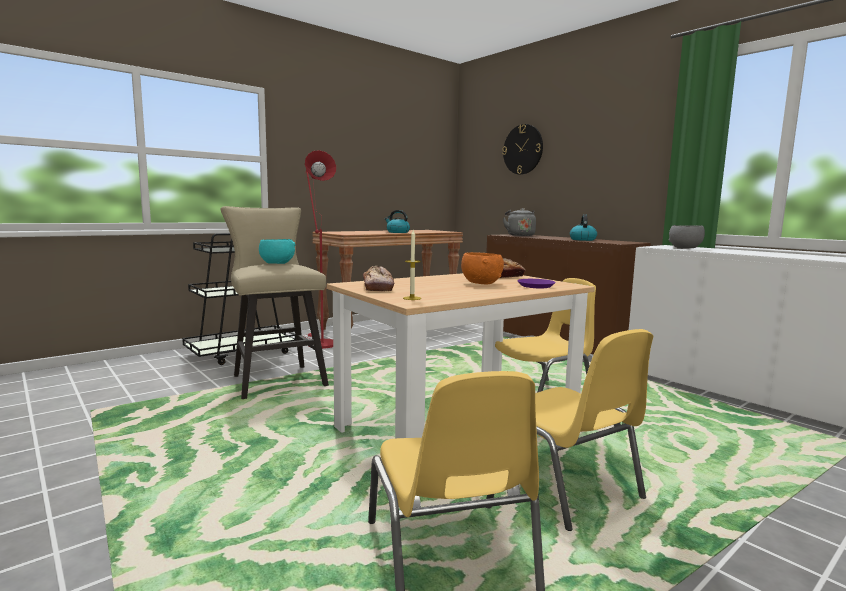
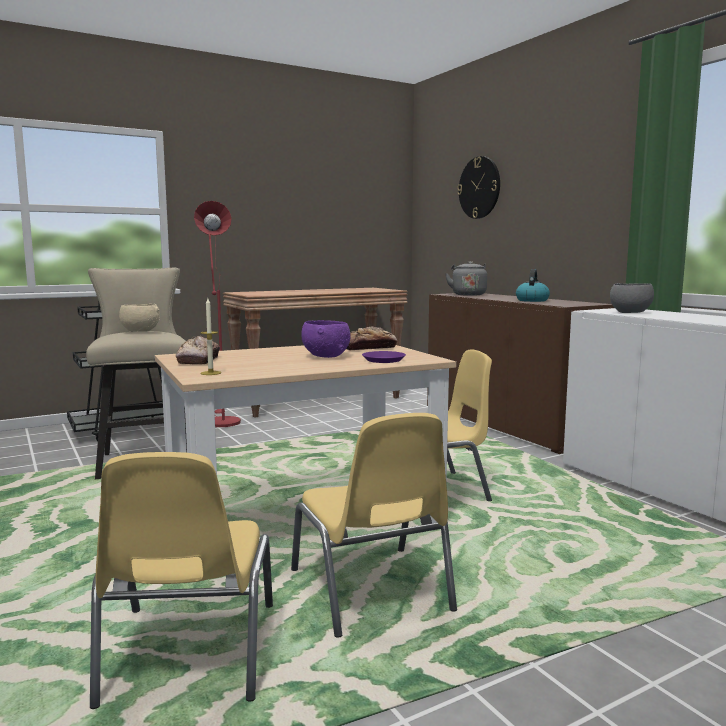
camera: 10 degrees right, 0 degrees up
(276, 264) = (140, 331): turquoise bowl -> beige bowl
(397, 232) = (321, 292): kettle -> none
(481, 283) = (326, 356): orange bowl -> purple bowl

